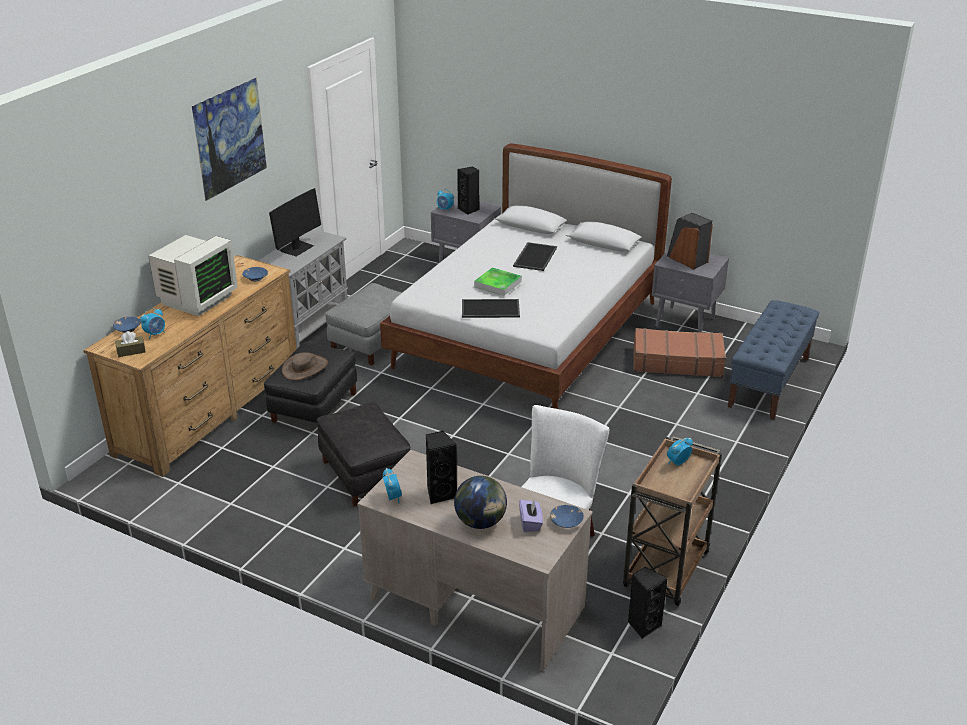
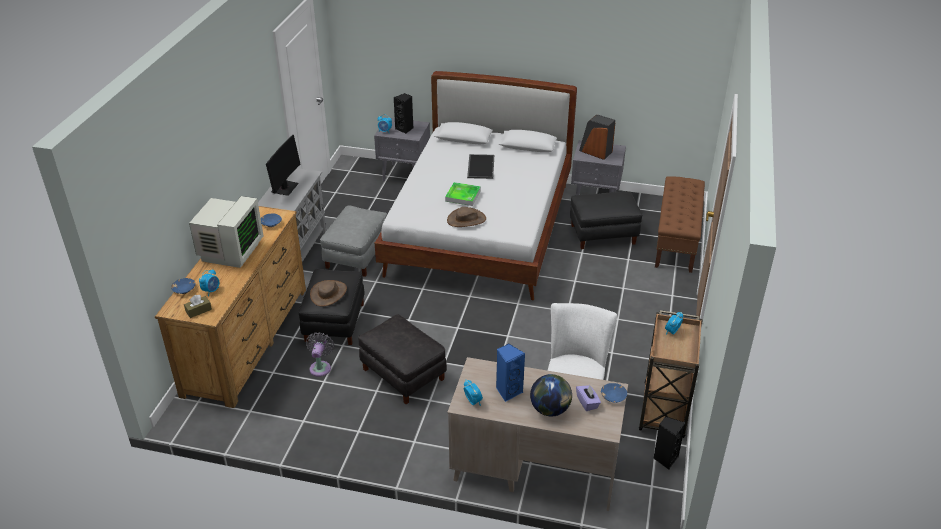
camera: 15 degrees left, 5 degrees up
(234, 161) = (234, 125): picture -> none
(277, 451) = (321, 367): none -> grey fan
(440, 493) = (508, 391): black speaker -> blue speaker
(490, 309) = (466, 220): tray -> brown hat
(677, 361) = (602, 235): brown suitcase -> black ottoman
(769, 382) = (676, 241): blue bench -> brown bench

